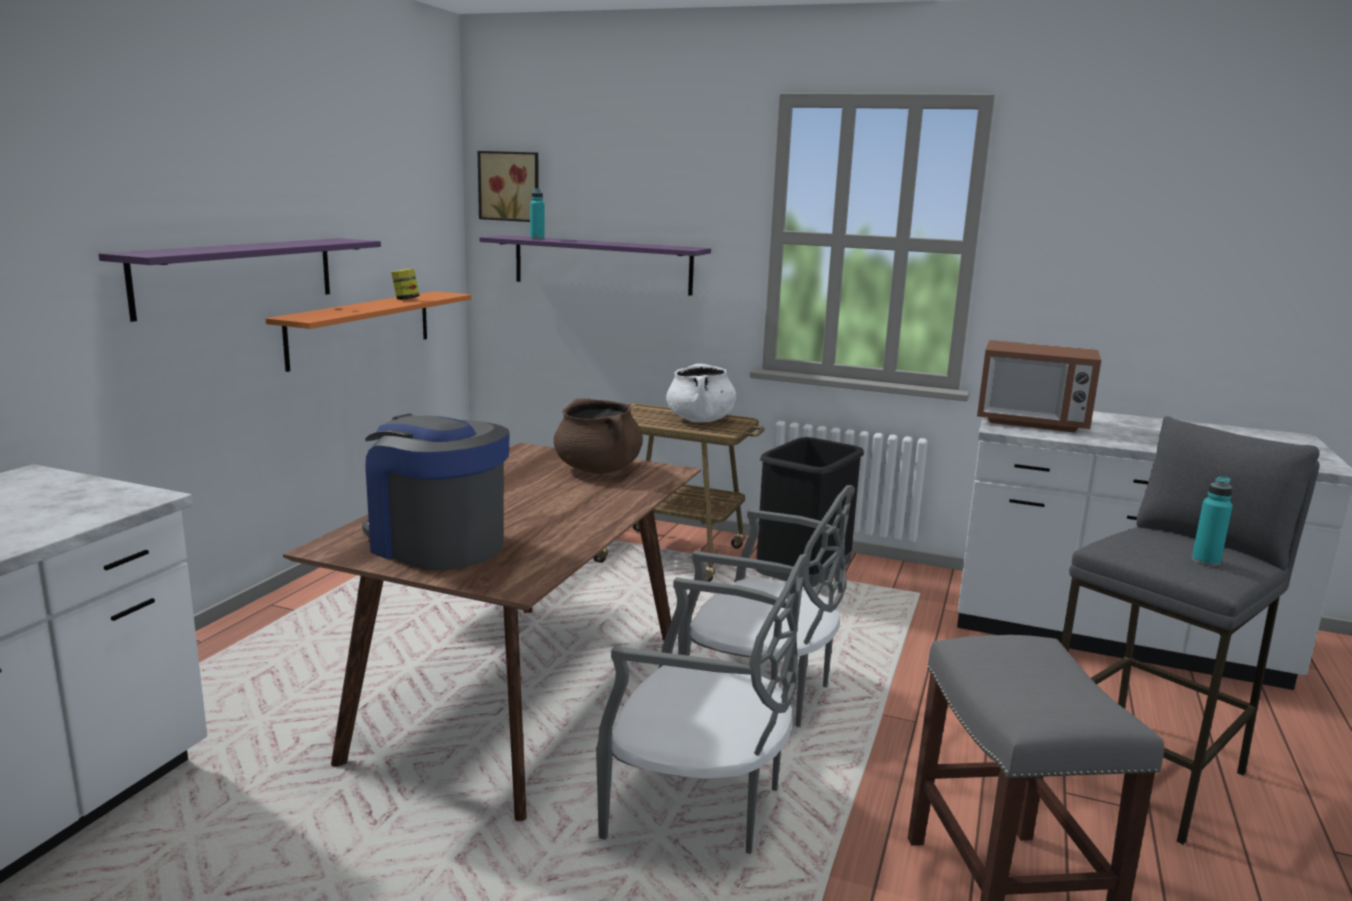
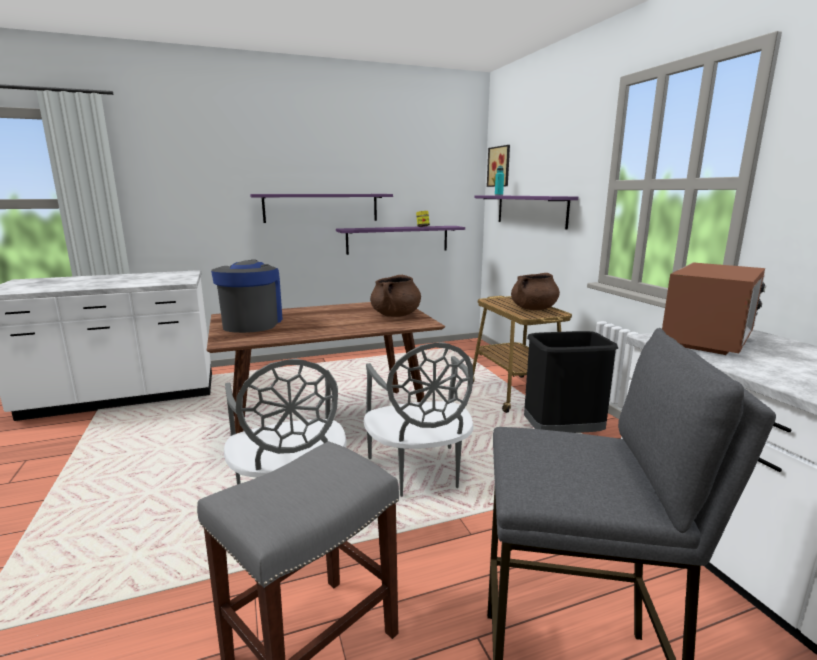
camera: 50 degrees right, 0 degrees up
(361, 328) = (398, 239): orange shelf -> purple shelf
(700, 420) = (533, 309): white cooking pot -> brown cooking pot
(1031, 422) = (707, 341): microwave -> microwave turned 120 degrees counterclockwise
(1205, 561) = (568, 475): turquoise bottle -> none

